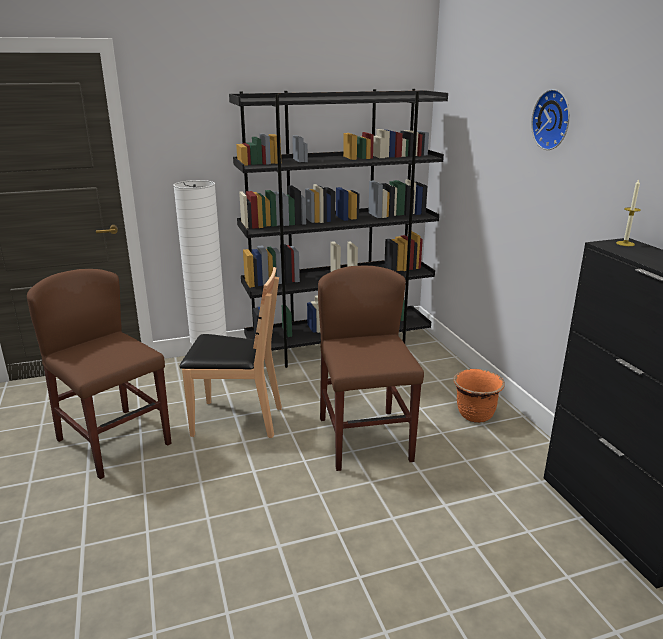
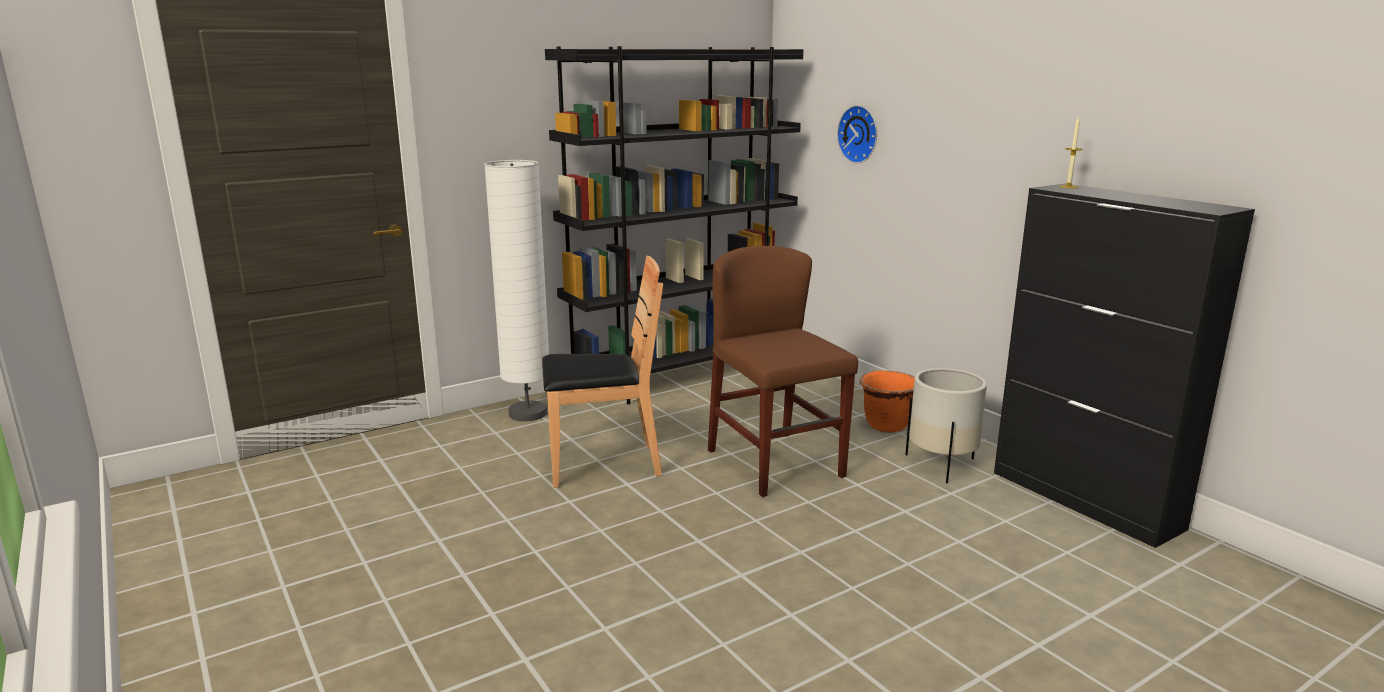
camera: 15 degrees left, 5 degrees down
(114, 442) = (453, 506): brown chair -> none
(501, 462) = (941, 465): none -> white planter
(554, 120) = (954, 68): wall clock -> wall clock (860, 134)

